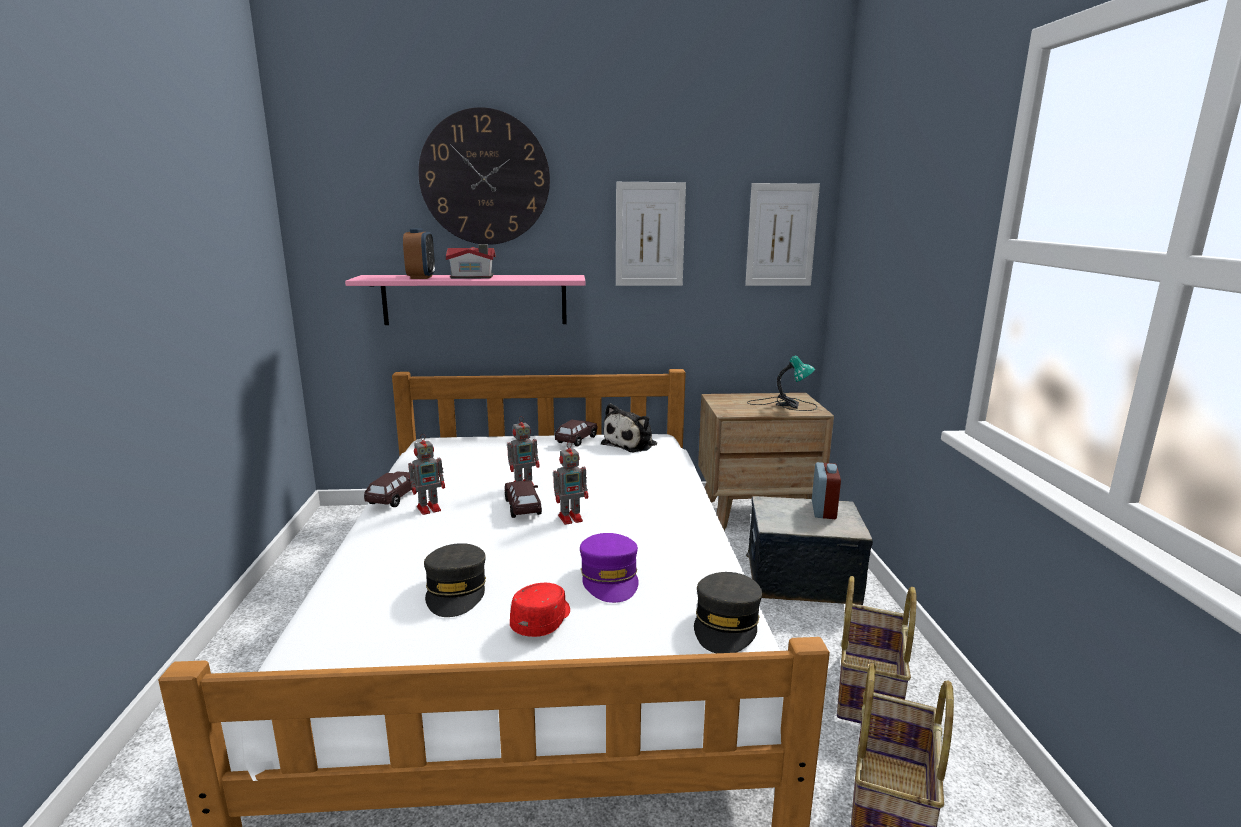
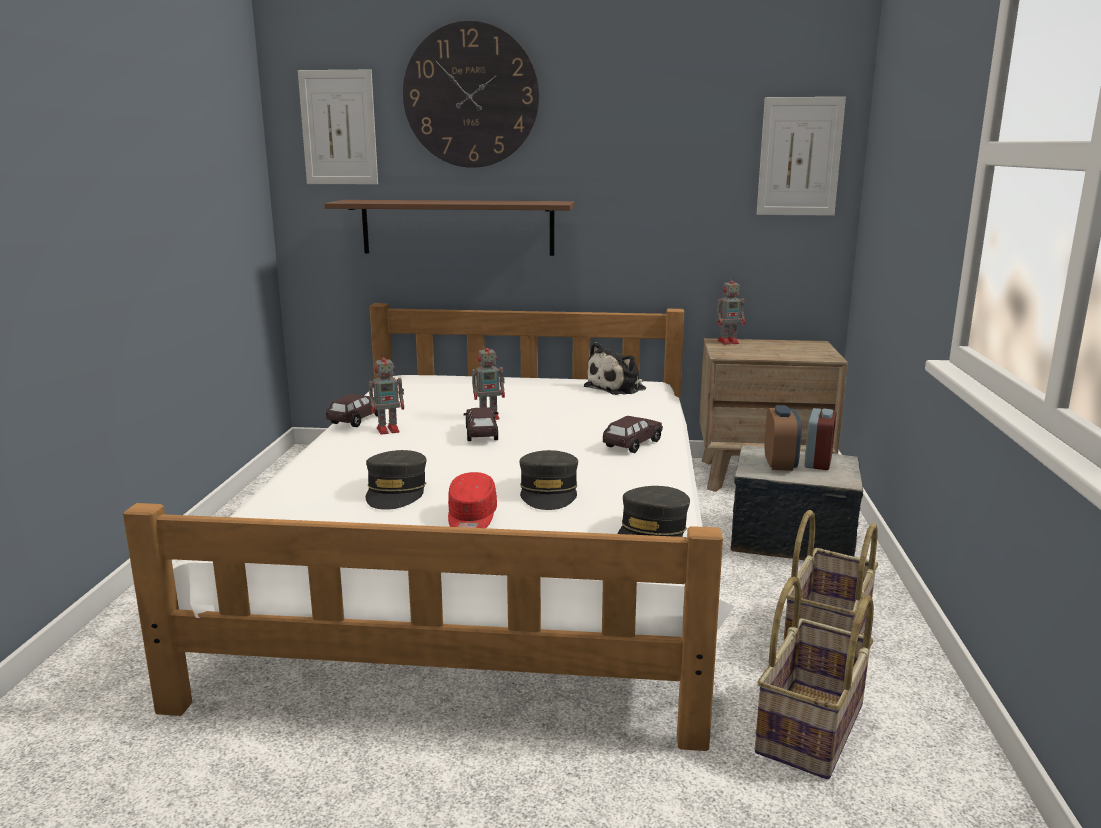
camera: 10 degrees right, 0 degrees up
(421, 277) = (401, 201): alarm clock -> alarm clock (780, 464)
(473, 277) = (454, 201): toy house -> none
(475, 299) = (457, 227): pink shelf -> brown shelf
(543, 620) = (471, 518): red cap -> red cap turned 150 degrees clockwise
(571, 518) = (528, 444): toy robot -> toy robot (729, 342)
(576, 440) = (558, 381): brown toy car -> brown toy car (632, 444)
(610, 578) = (549, 492): purple cap -> grey cap
(650, 234) = (647, 156): picture -> picture (339, 128)
(784, 404) = (795, 350): table lamp -> none

